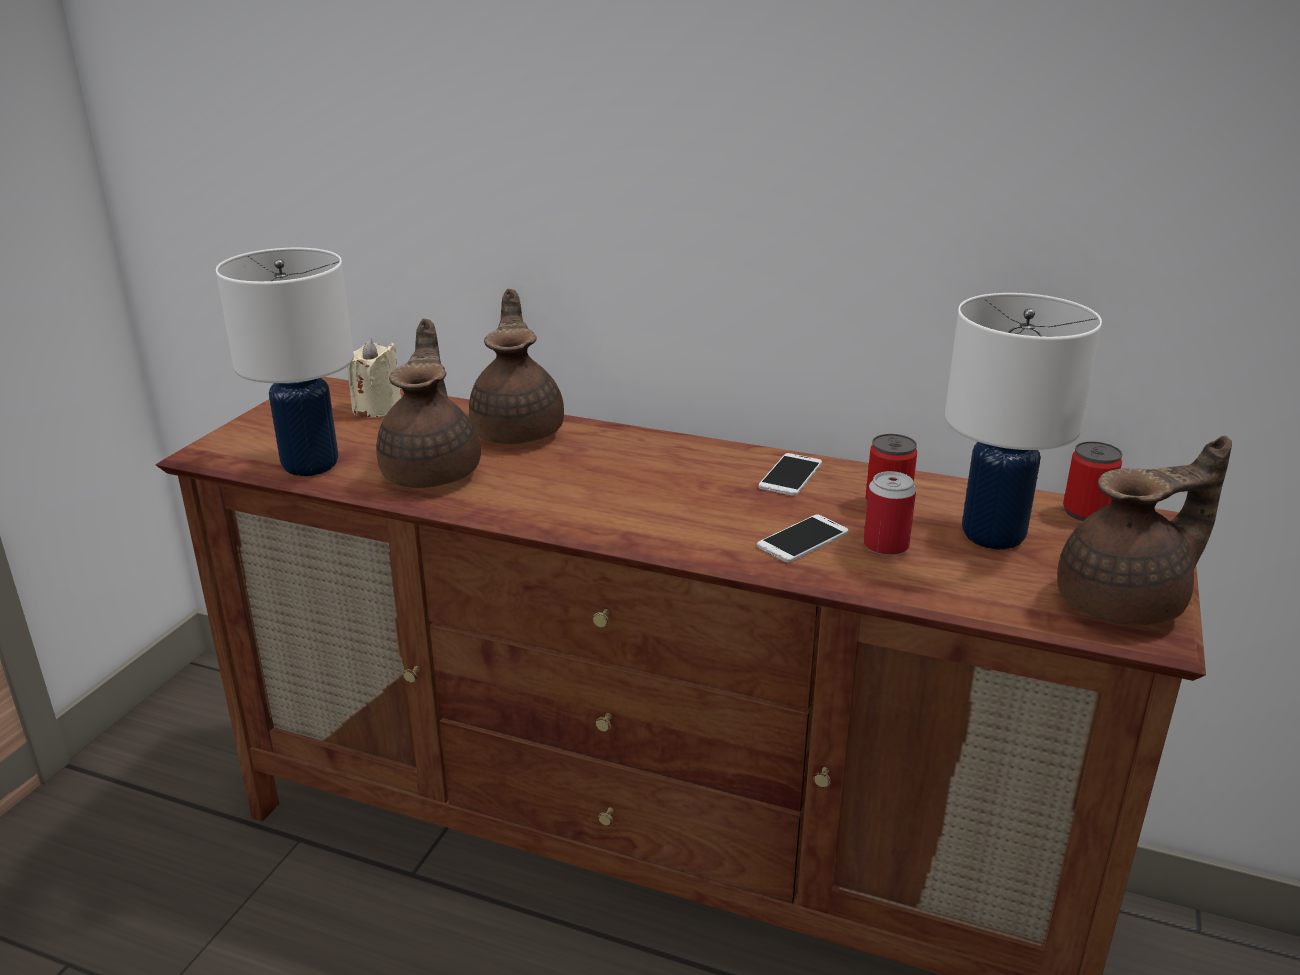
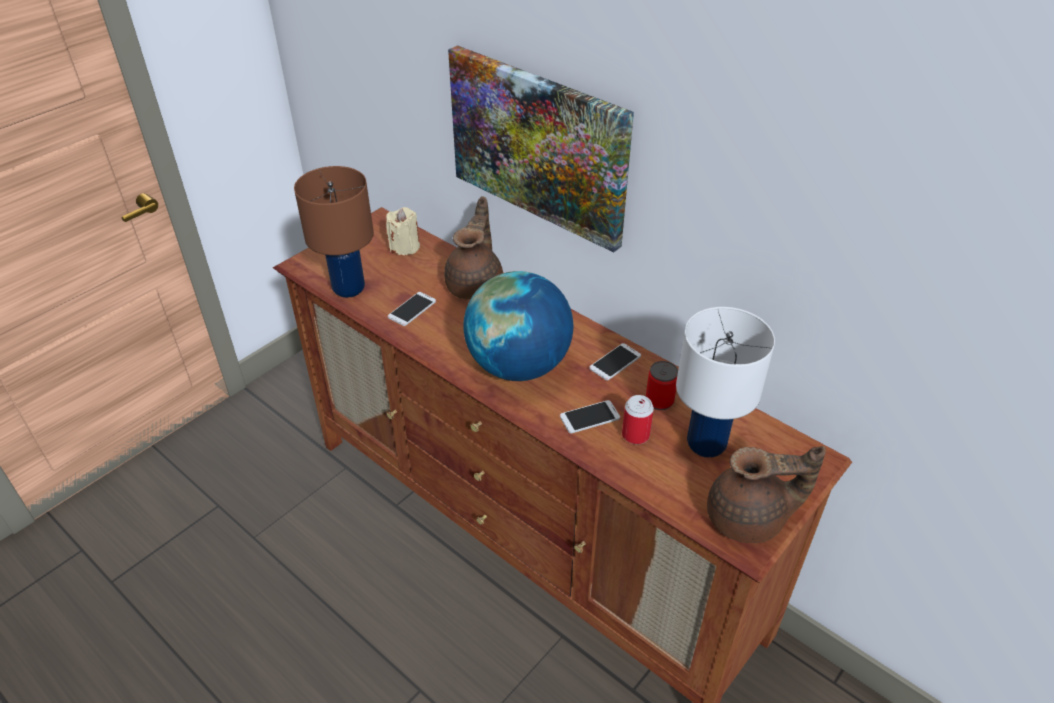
camera: 20 degrees right, 15 degrees up
(313, 467) = (350, 290): white table lamp -> brown table lamp
(433, 471) = (412, 309): brown teapot -> phone
(607, 172) = (539, 145): none -> picture
(650, 504) = (518, 366): none -> globe
(1086, 512) = (781, 440): can -> none

